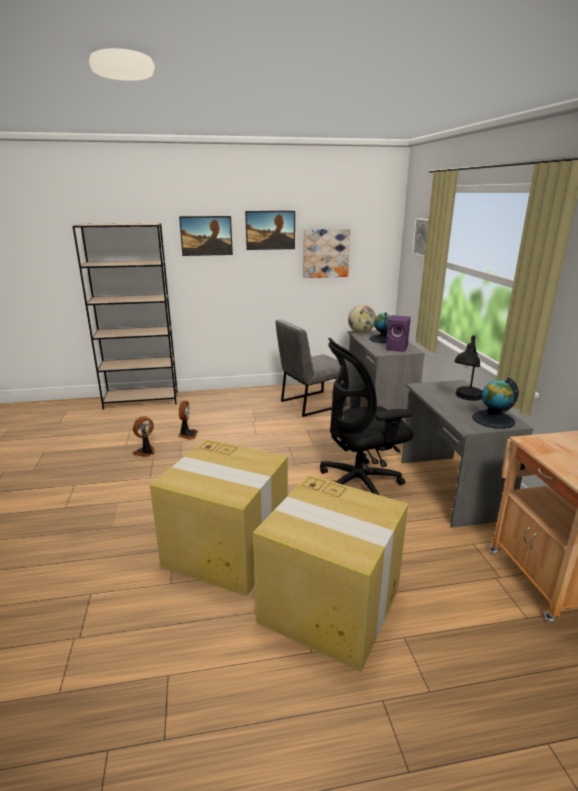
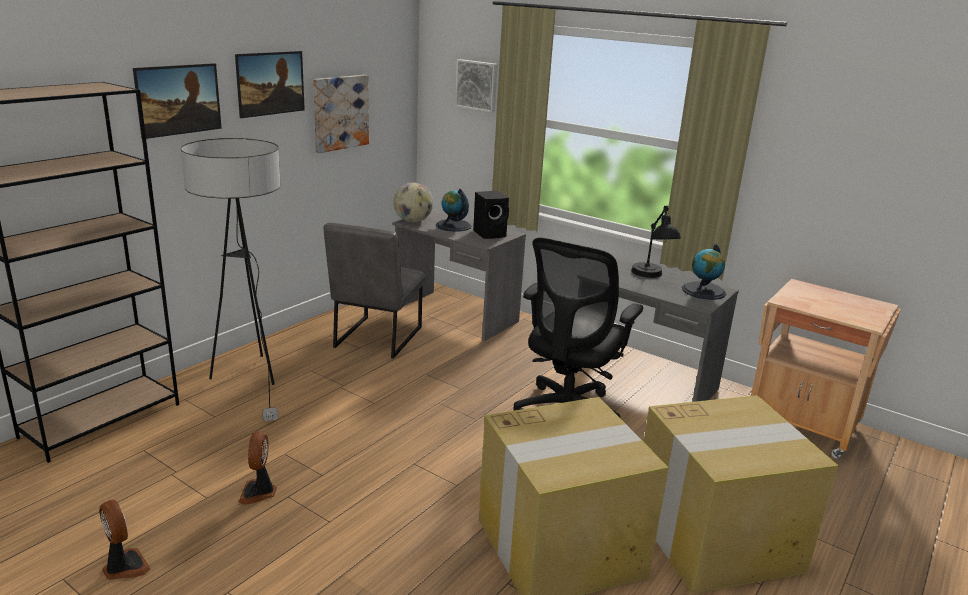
camera: 45 degrees left, 0 degrees up
(187, 434) = (279, 441): fan -> fan (124, 567)
(219, 403) = (250, 379): none -> floor lamp
(397, 348) = (491, 234): purple speaker -> black speaker

